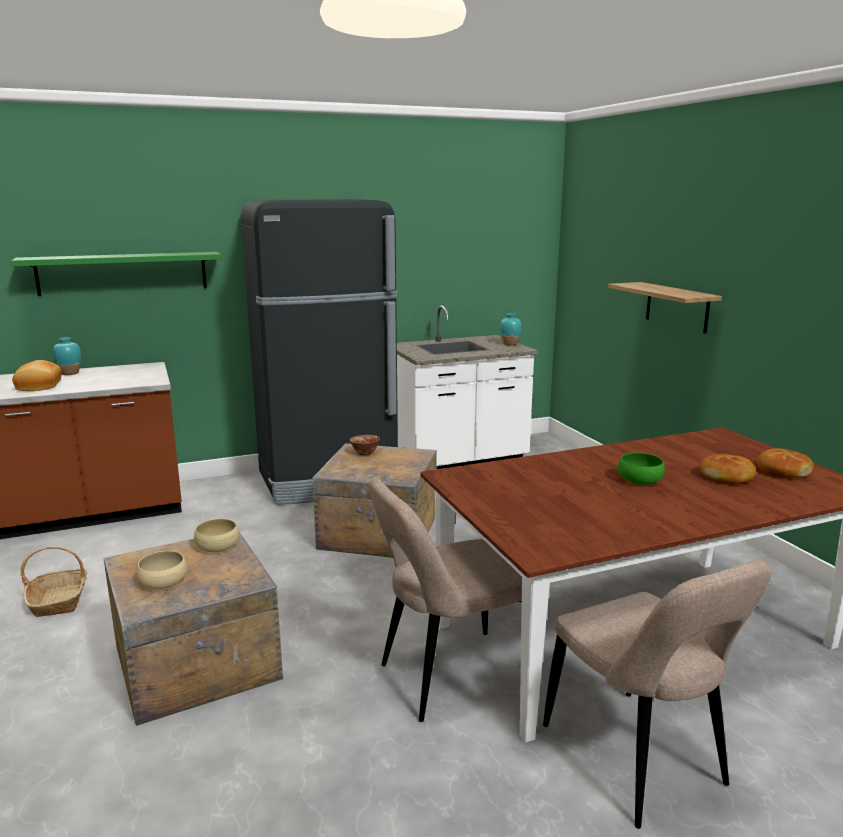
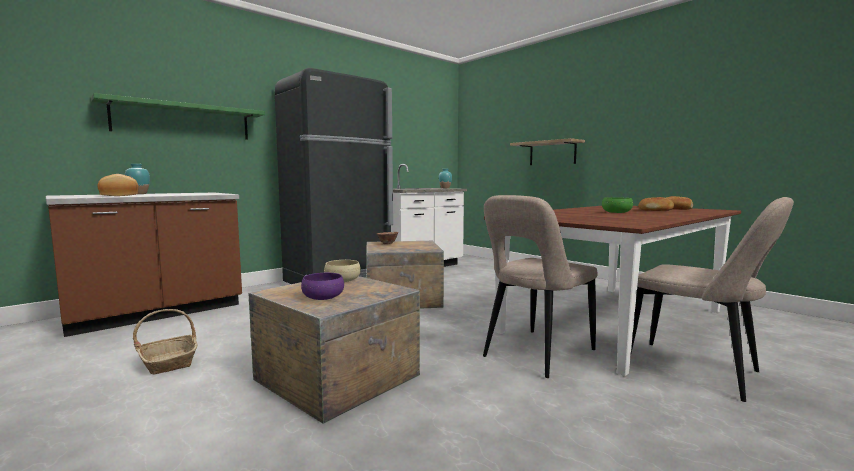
camera: 20 degrees left, 10 degrees down
(163, 582) = (323, 297): beige bowl -> purple bowl

